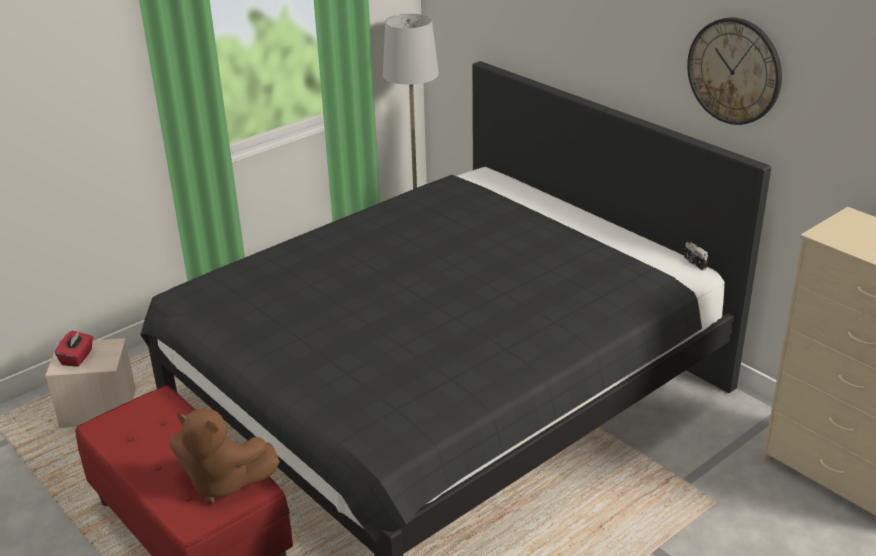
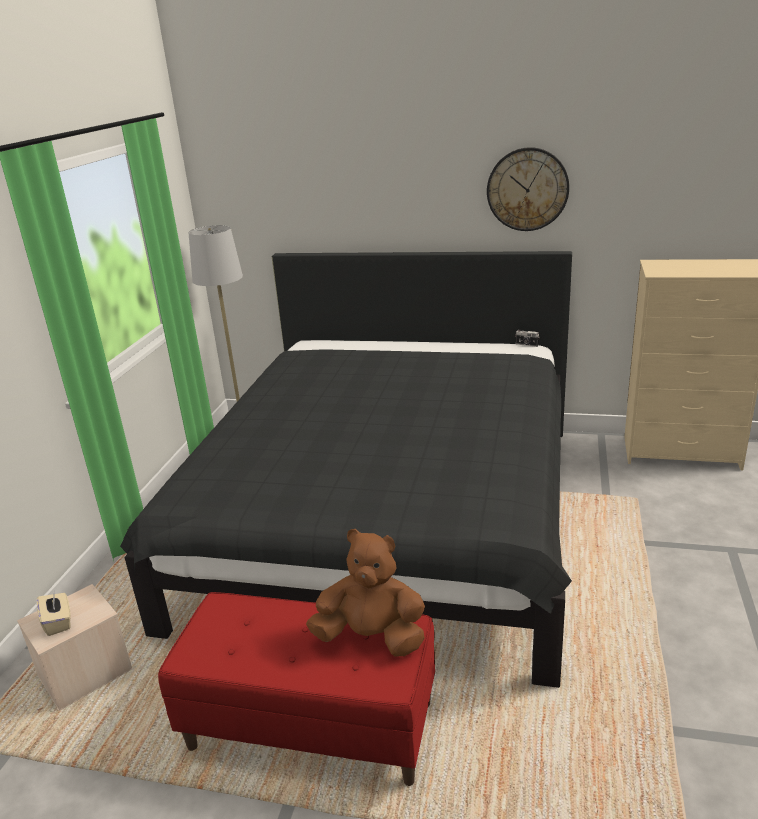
camera: 35 degrees left, 5 degrees down
(77, 357) = (58, 622): red tissue box -> beige tissue box
(223, 483) = (372, 637): brown plush toy -> brown plush toy turned 150 degrees counterclockwise

